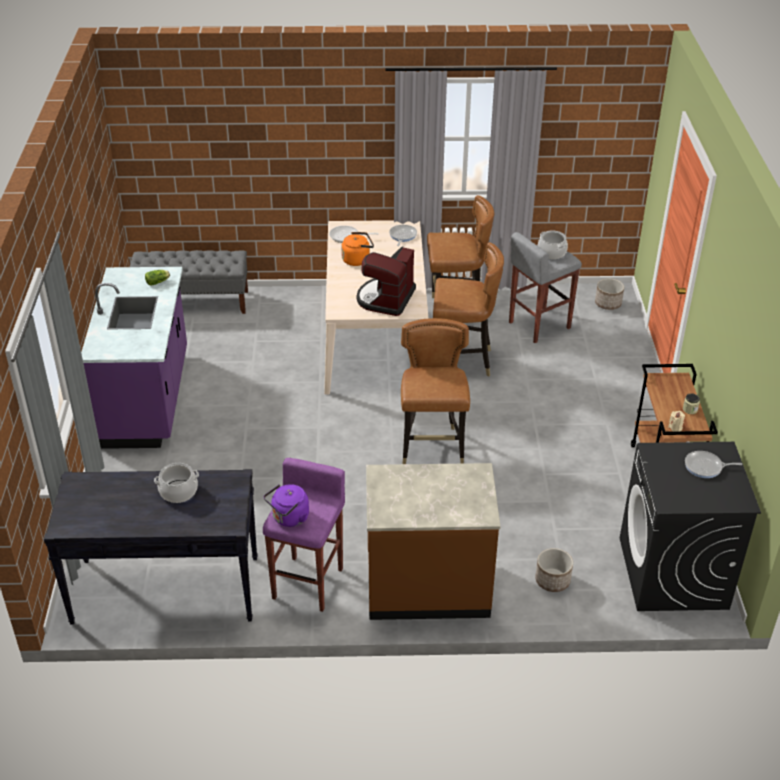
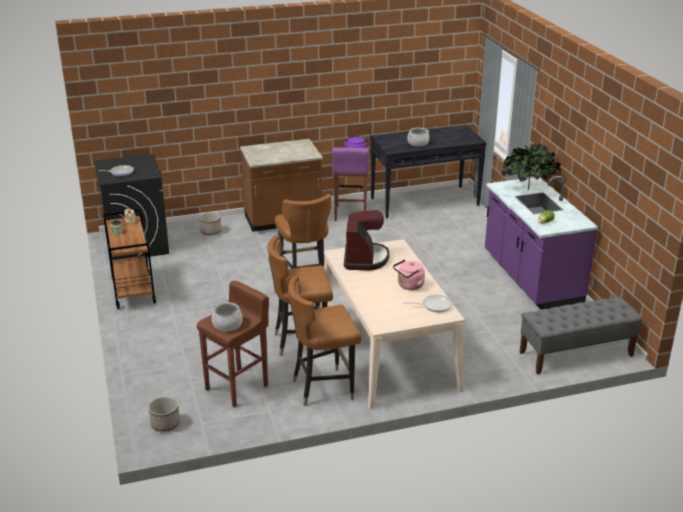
camera: 165 degrees right, 10 degrees down
(121, 336) = (528, 190): none -> potted plant
(357, 260) = (409, 286): orange kettle -> pink kettle
(402, 236) = (381, 314): frying pan -> none
(538, 325) = (238, 387): grey stool -> brown stool

